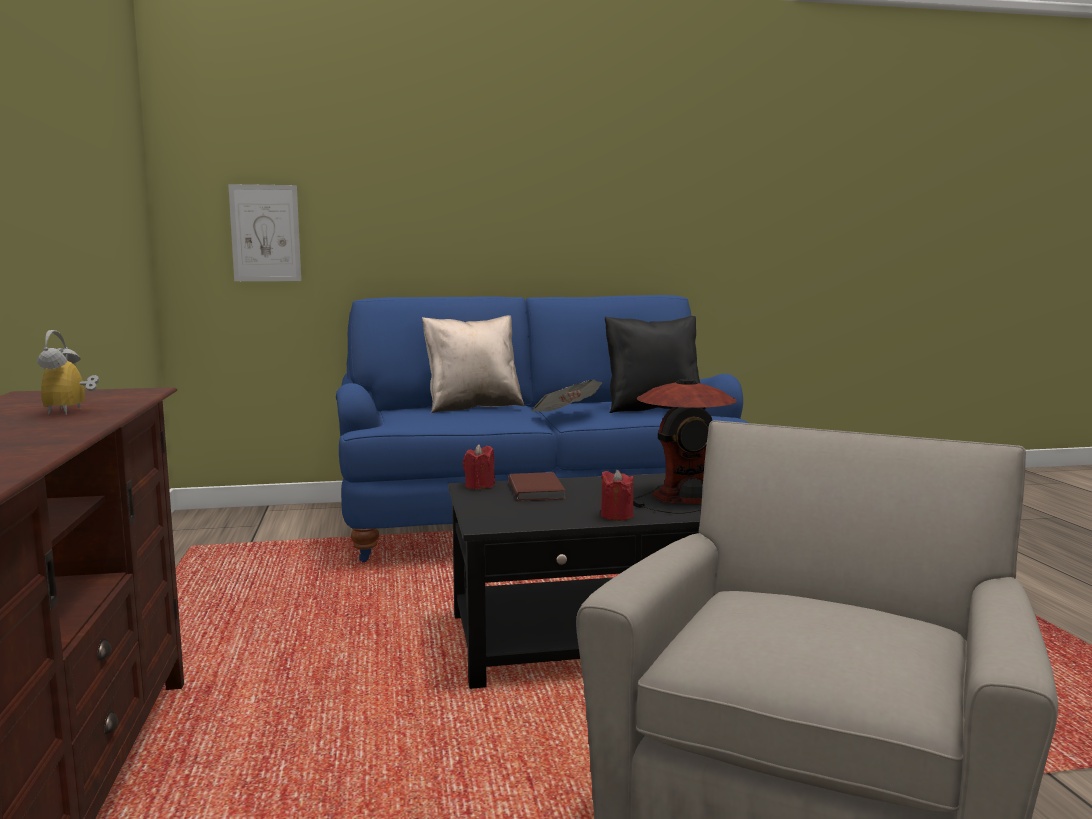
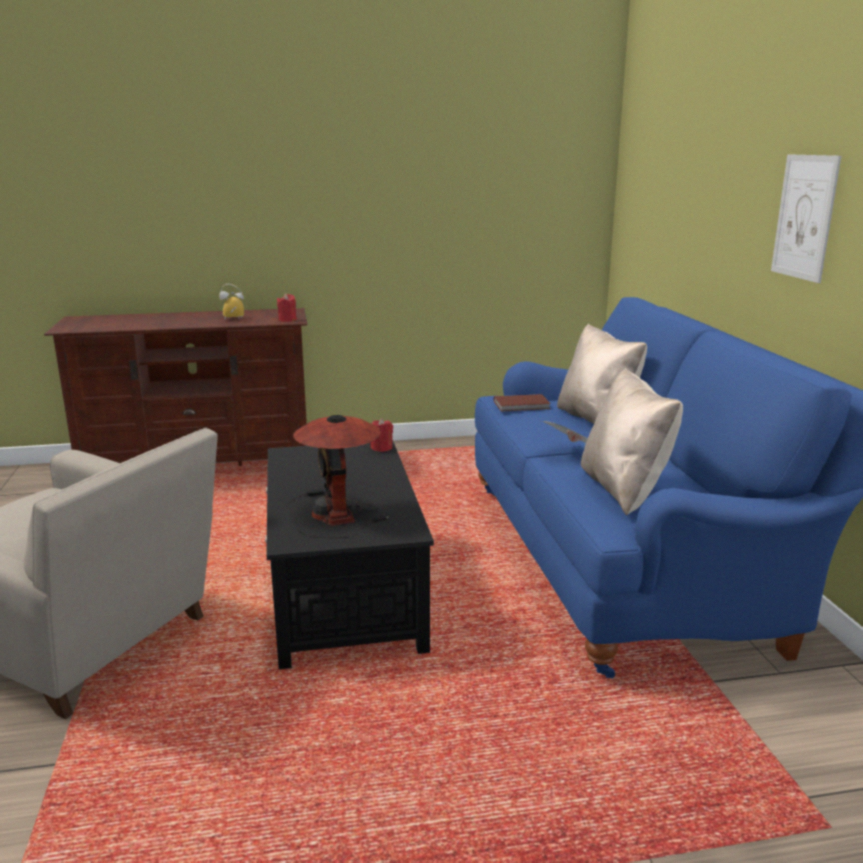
camera: 90 degrees right, 10 degrees up
(265, 233) = (648, 225): picture -> picture (804, 217)
(537, 489) = (368, 464): brown book -> brown book (522, 405)
(616, 516) = (289, 487): red candle -> red candle (287, 320)
(652, 408) = (624, 489): black pillow -> beige pillow

